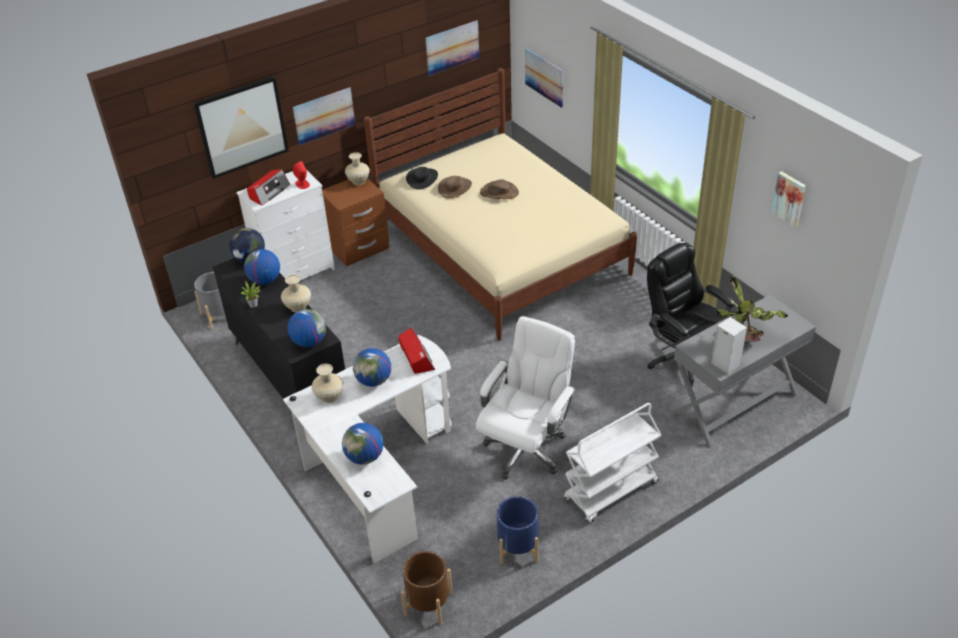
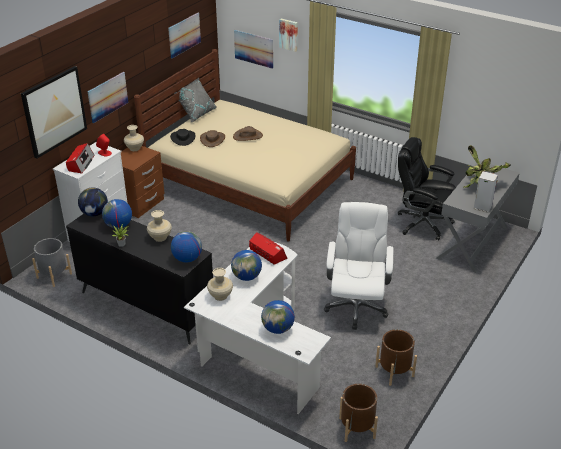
camera: 25 degrees left, 5 degrees down
(460, 148) = (196, 113): none -> grey pillow
(518, 547) = (394, 371): blue planter -> brown planter
(610, 492) = (432, 317): white cart -> none
(789, 198) = (488, 87): picture -> picture (289, 34)

